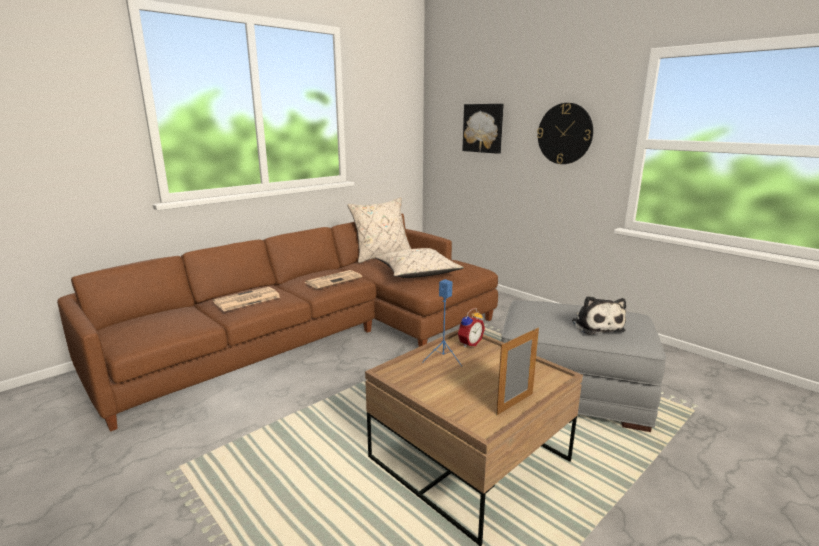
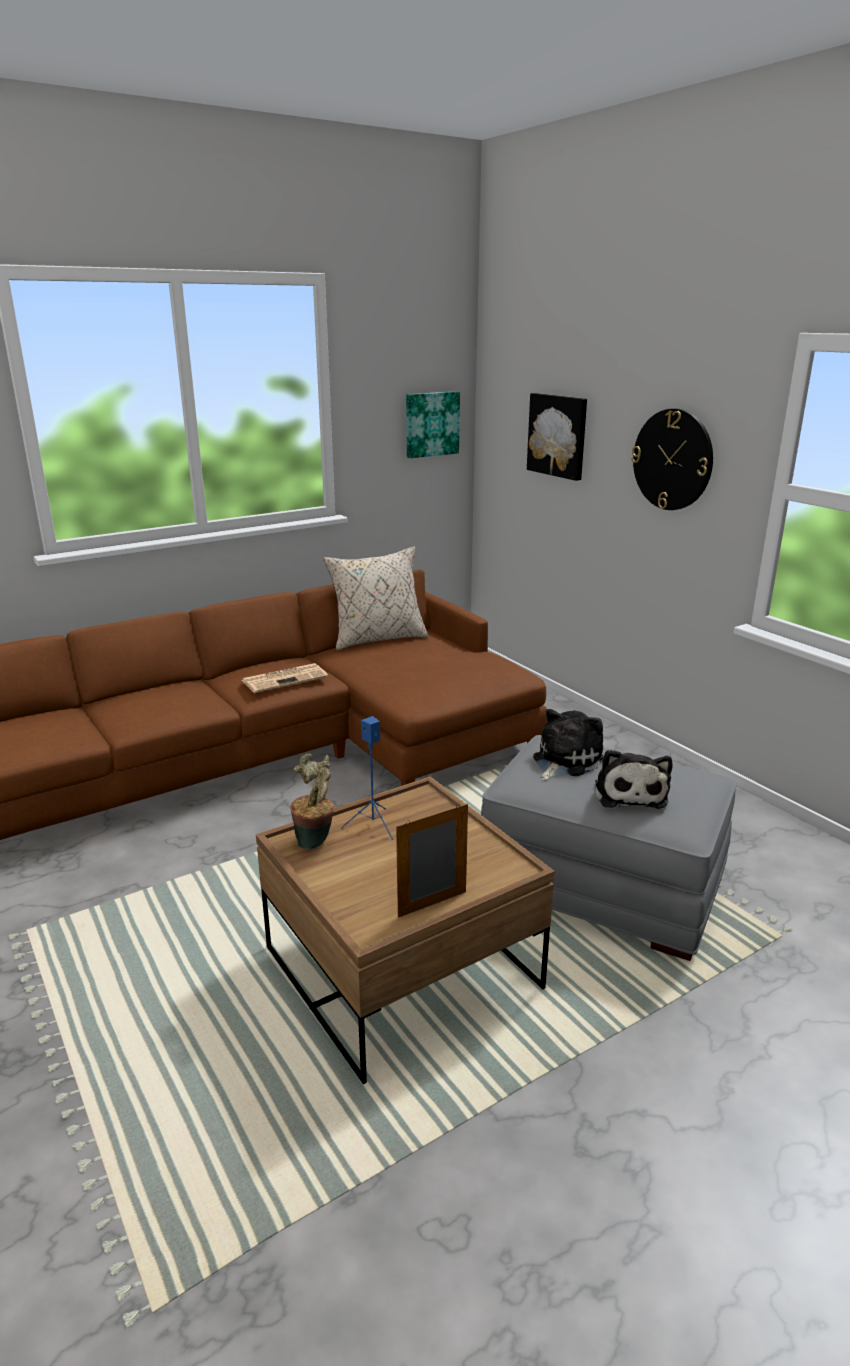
camera: 10 degrees right, 5 degrees up
(246, 300) = (150, 704): newspaper -> none
(400, 126) = (431, 424): none -> picture
(409, 372) = (316, 841): none -> potted plant
(417, 273) = (414, 675): beige pillow -> none
(469, 343) = (422, 804): alarm clock -> none
(543, 311) = (564, 761): none -> plush toy

